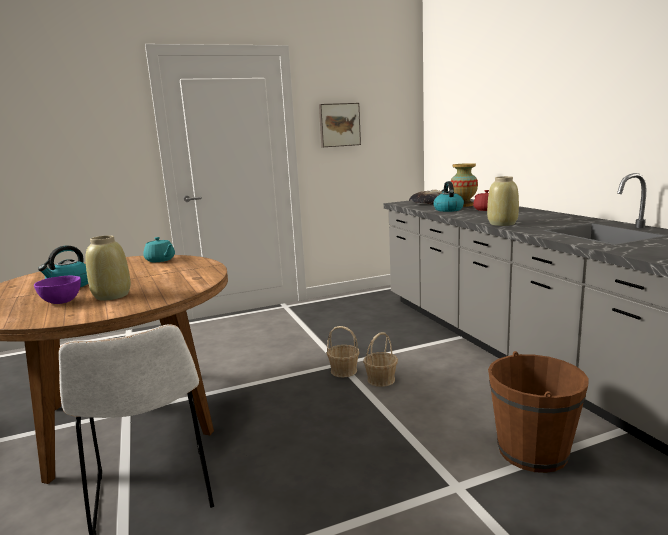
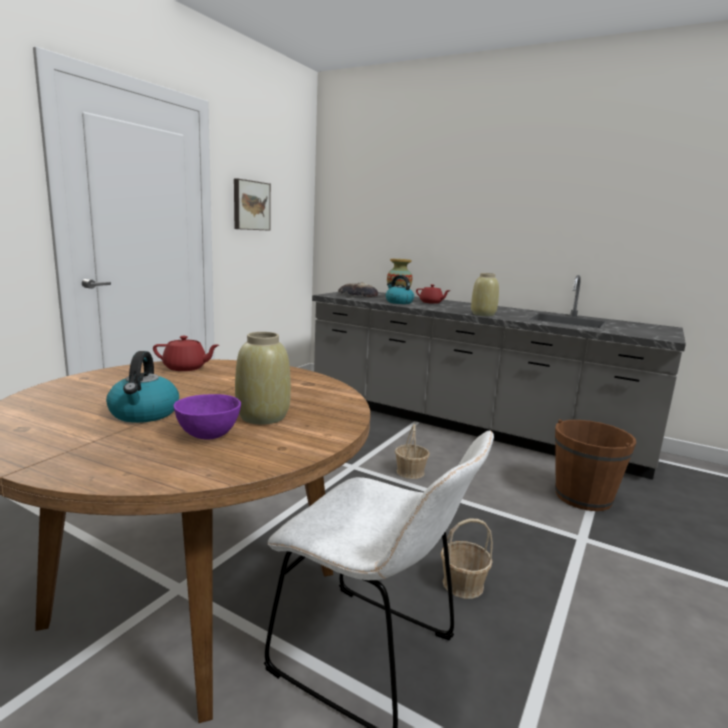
camera: 40 degrees left, 0 degrees up
(160, 260) = (186, 368): turquoise teapot -> red teapot
(343, 371) = (366, 472): basket -> basket (462, 584)

